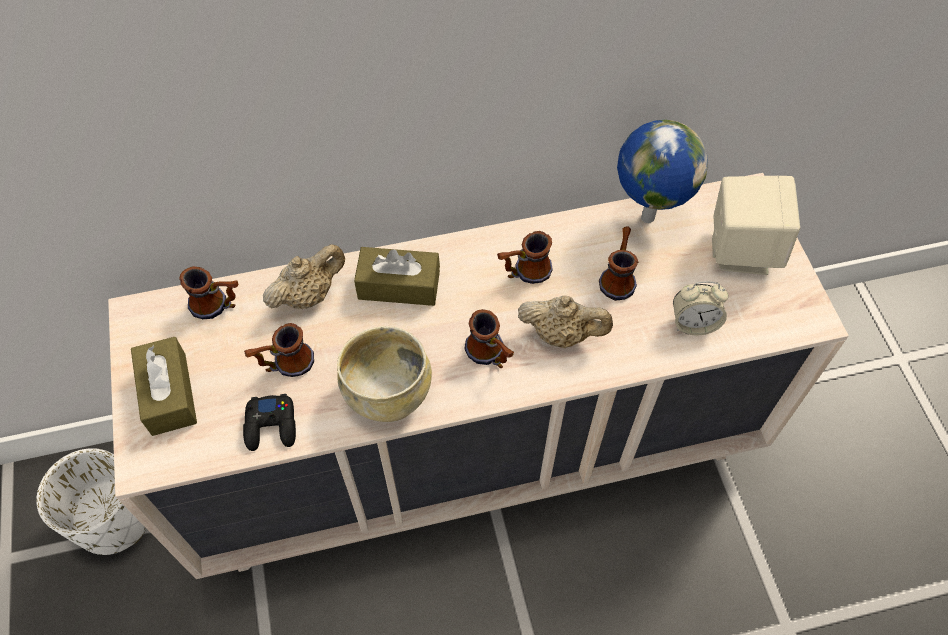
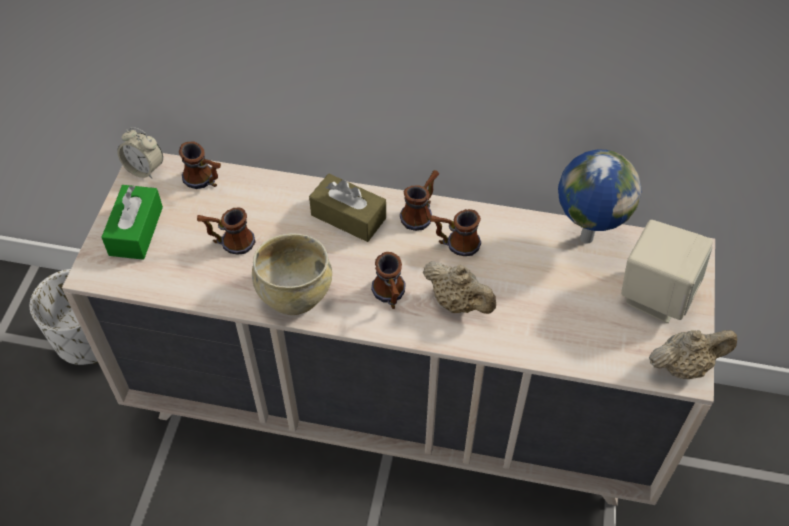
camera: 25 degrees right, 5 degrees down
(169, 394) = (136, 231): brown tissue box -> green tissue box
(272, 426) = (195, 282): black game controller -> none
(309, 295) = (275, 198): beige teapot -> beige teapot (684, 366)
(618, 277) = (532, 276): mug -> mug (421, 213)
(693, 323) = (576, 337): alarm clock -> alarm clock (145, 169)

